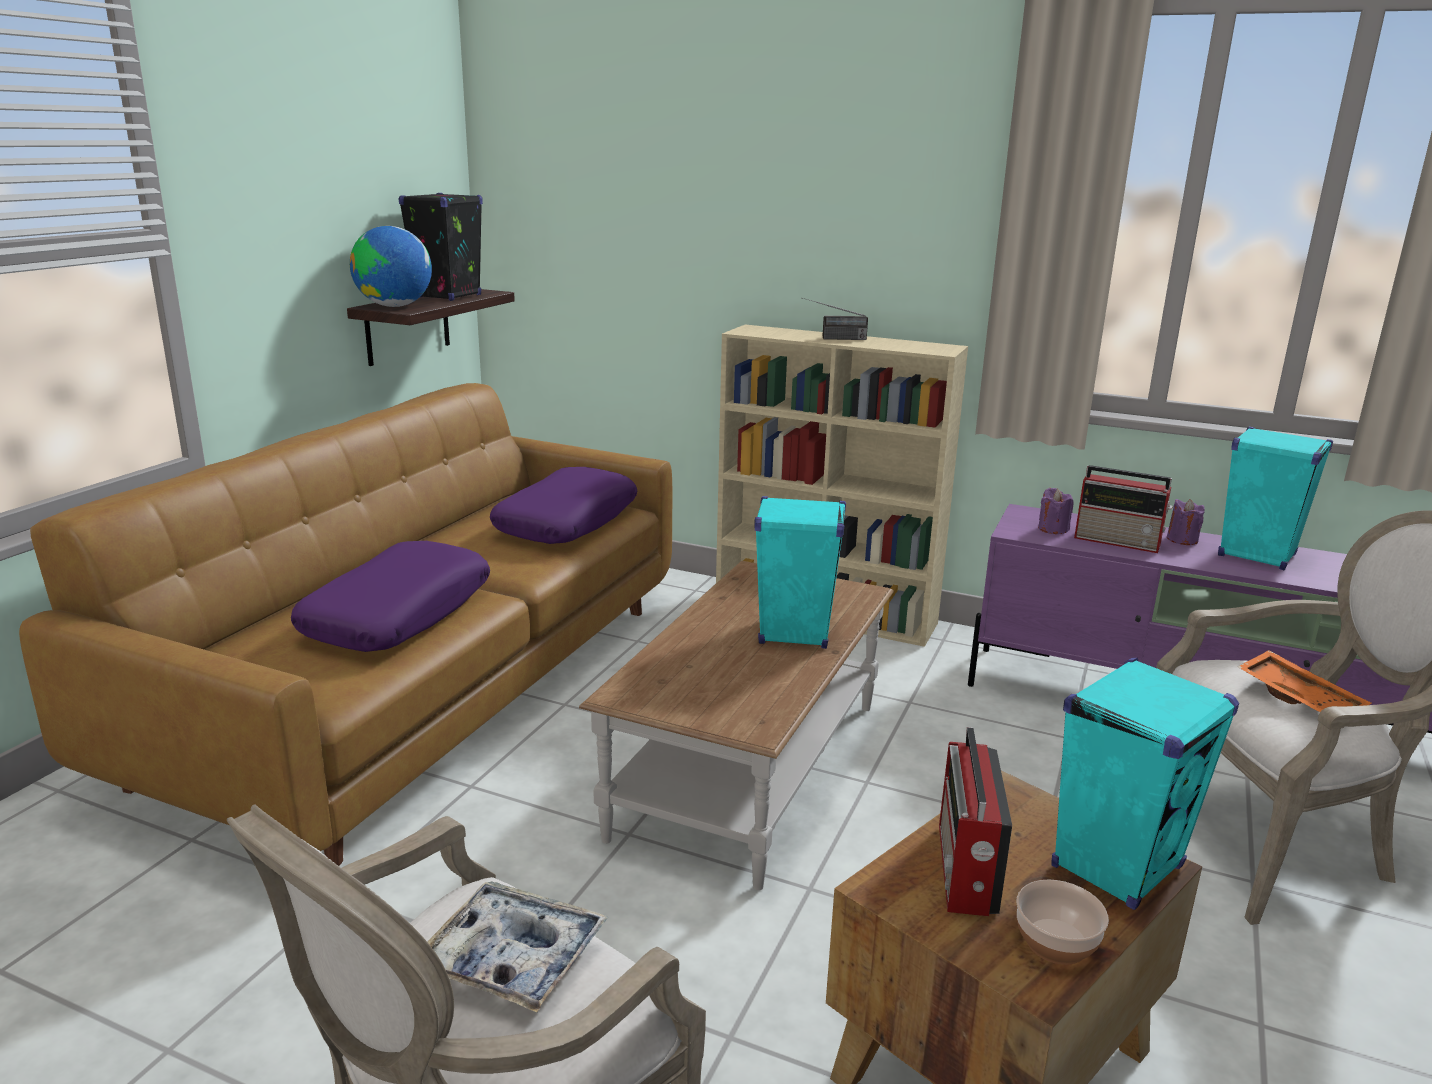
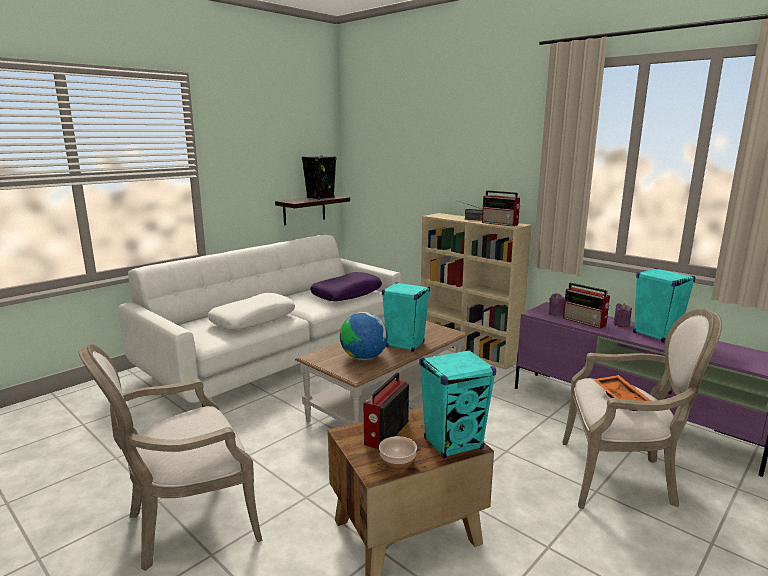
camera: 20 degrees right, 5 degrees down
(394, 306) = (293, 201): globe -> globe (364, 358)
(398, 614) = (253, 320): purple pillow -> white pillow
(423, 685) = (277, 356): brown sofa -> white sofa
(512, 957) = (195, 428): tray -> none
(909, 346) = (500, 223): none -> radio

